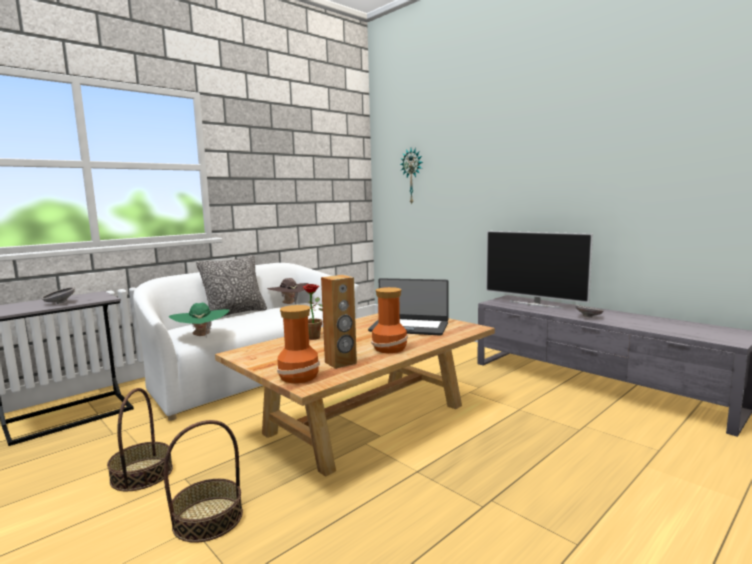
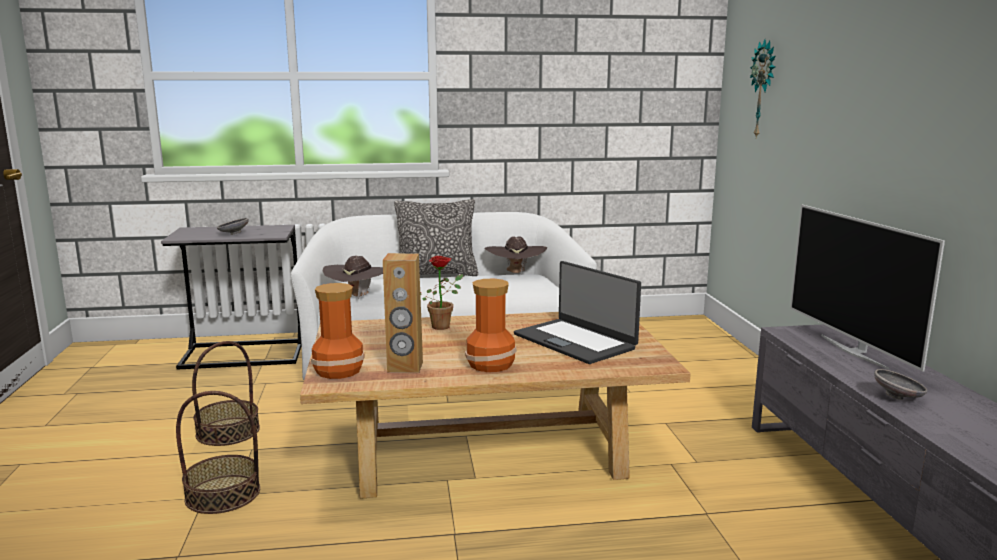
camera: 35 degrees right, 5 degrees up
(201, 336) = (358, 296): green hat -> brown hat

